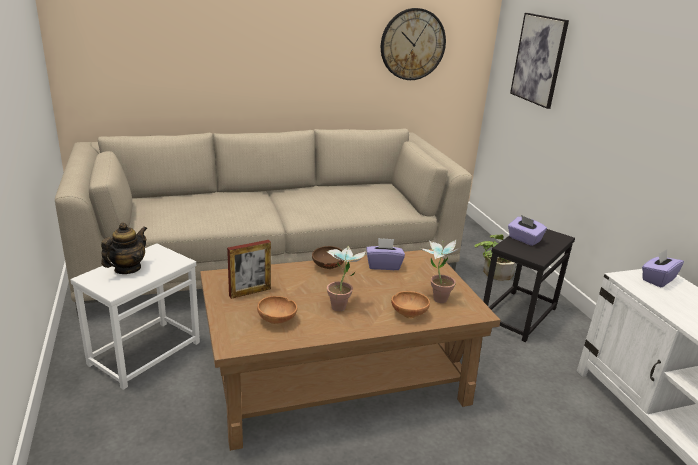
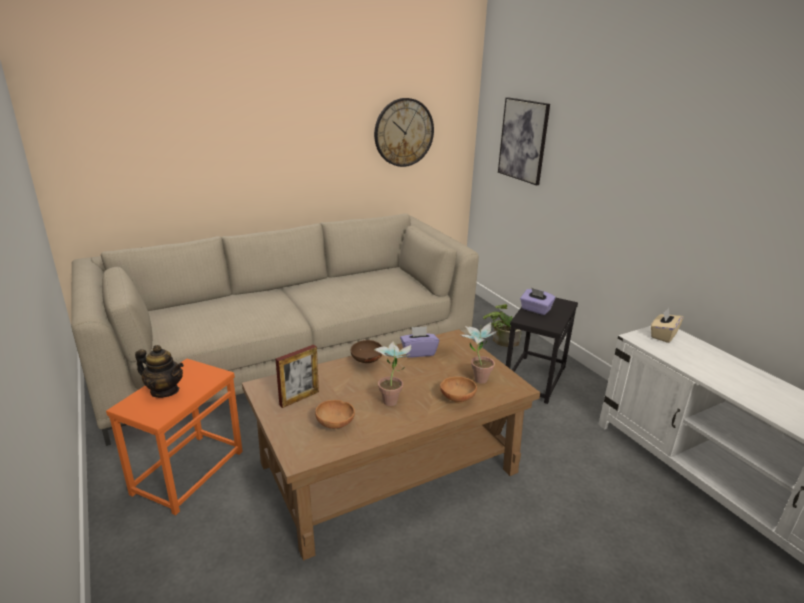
camera: 10 degrees left, 0 degrees up
(127, 269) = (165, 391): teapot -> teapot turned 90 degrees clockwise
(144, 353) = (188, 472): white side table -> orange side table
(657, 279) = (663, 335): purple tissue box -> beige tissue box

